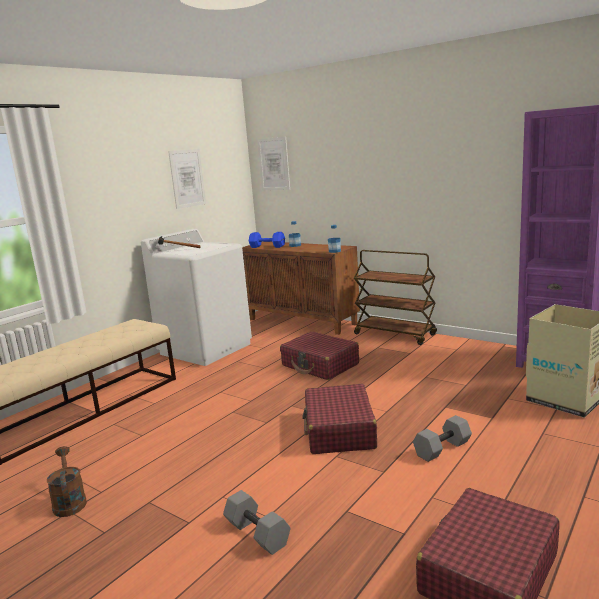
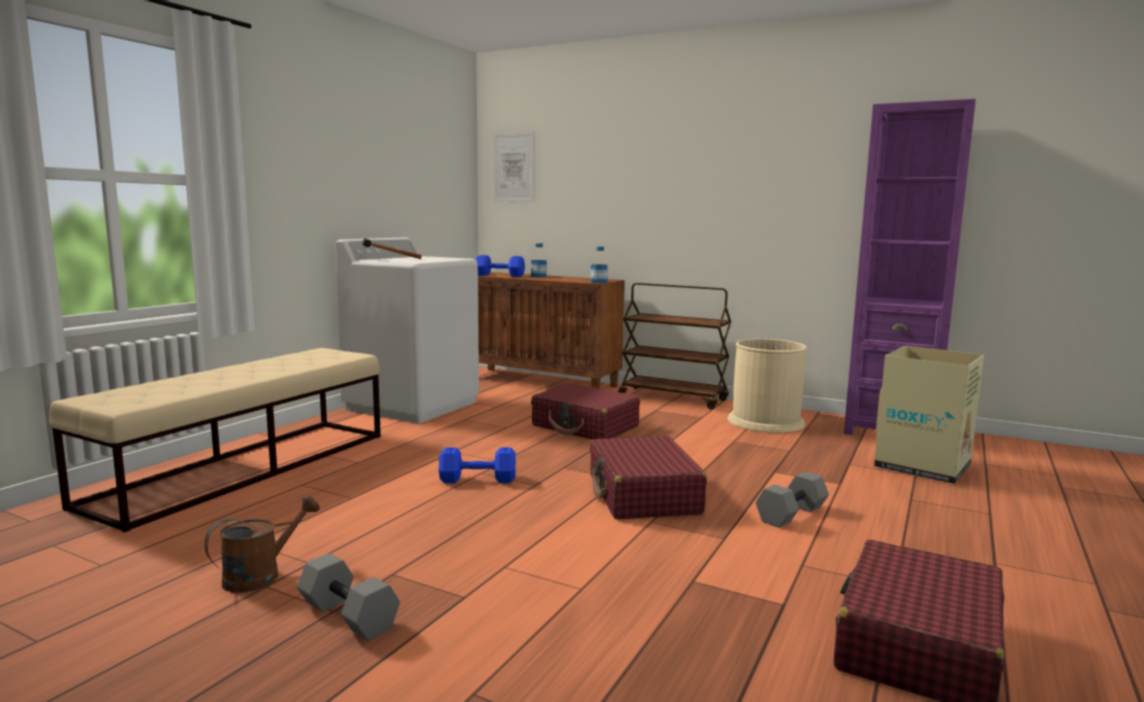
camera: 10 degrees left, 5 degrees down
(69, 502) = (261, 575): brown watering can -> brown watering can turned 75 degrees clockwise
(187, 178) = (401, 168): picture -> none
(230, 418) = (479, 480): none -> blue dumbbell
(256, 534) = (573, 608): grey dumbbell -> grey dumbbell (346, 616)
(458, 355) = (765, 421): none -> beige trash can

